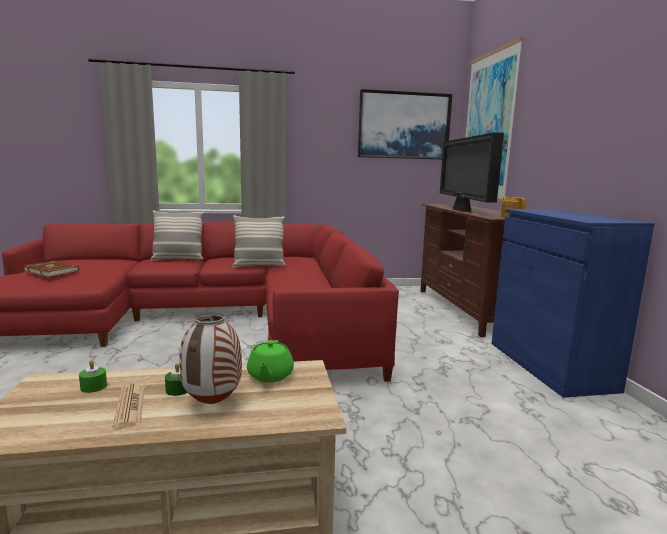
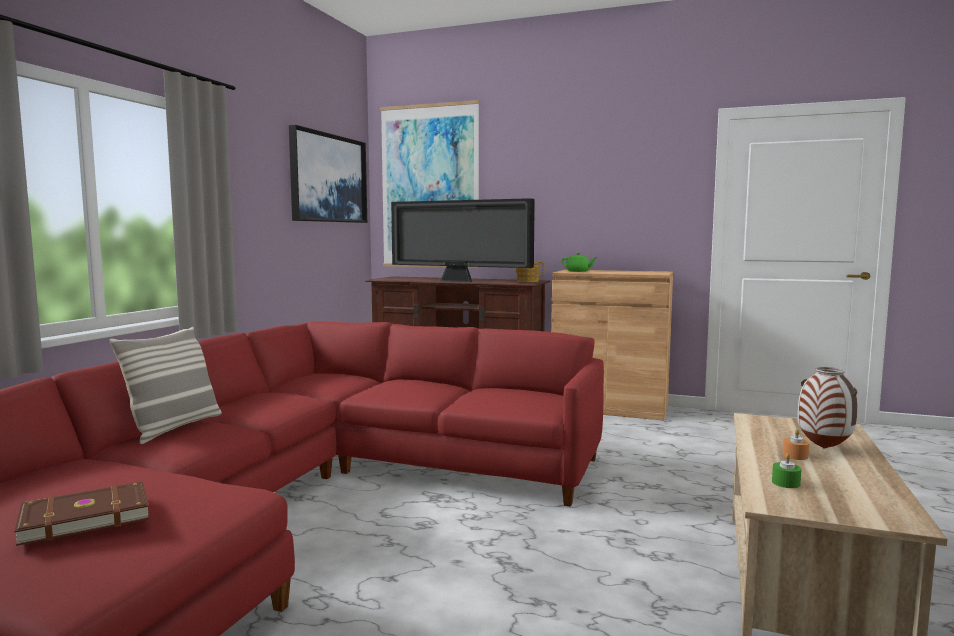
camera: 60 degrees left, 5 degrees down
(130, 406) = (831, 472): newspaper -> none
(178, 389) = (795, 456): green candle -> orange candle
(259, 265) = (314, 397): pillow -> none
(270, 376) = (767, 429): green teapot -> green teapot (578, 271)
(549, 365) = (609, 408): blue cabinet -> brown cabinet

